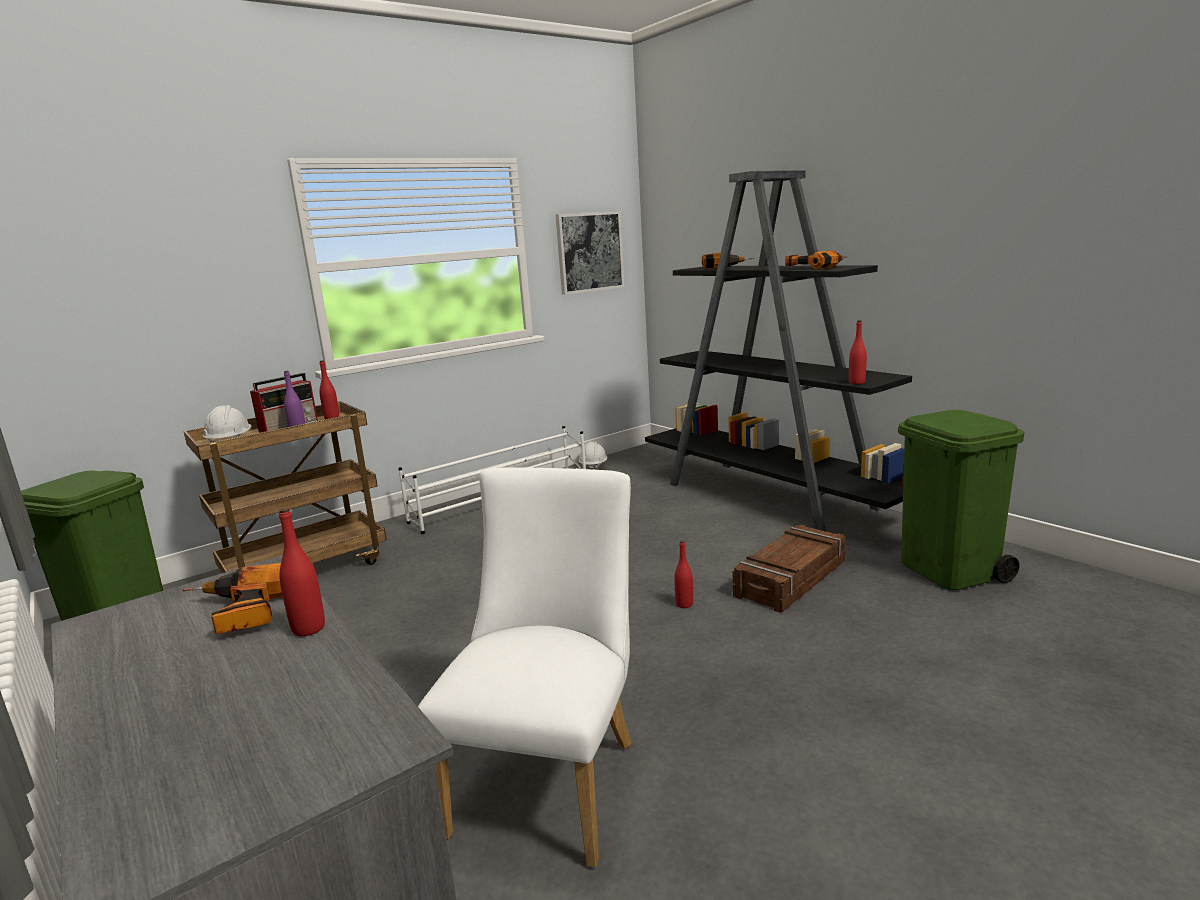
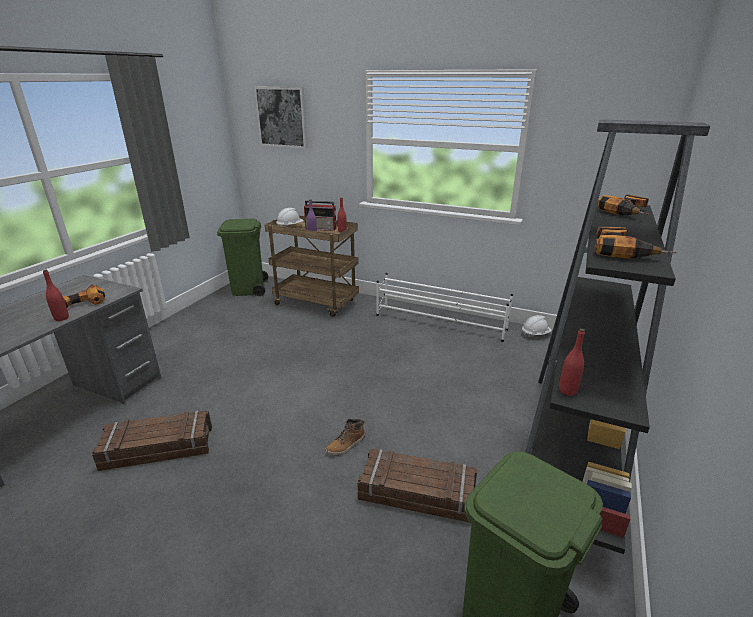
camera: 60 degrees right, 10 degrees up
(552, 777) = (158, 448): white chair -> crate
(589, 252) = (596, 160): picture -> picture (282, 117)
(684, 604) = (346, 445): red bottle -> boot

